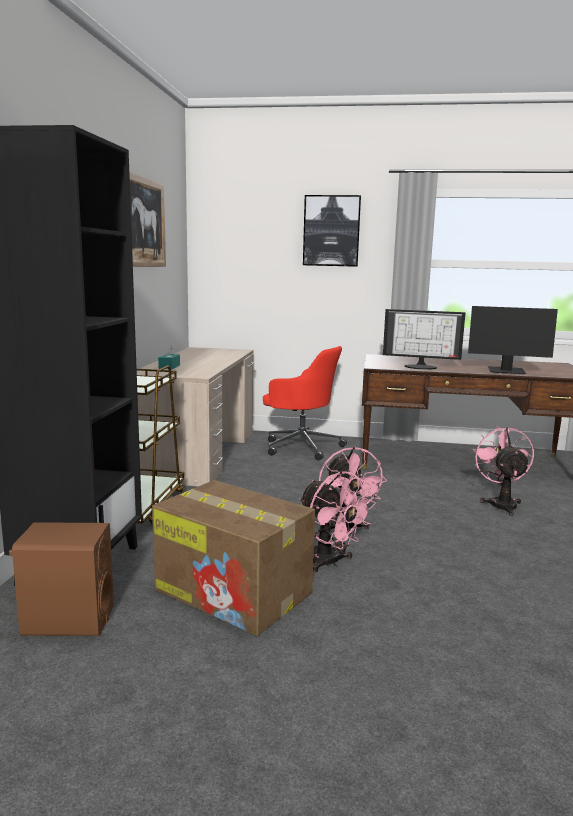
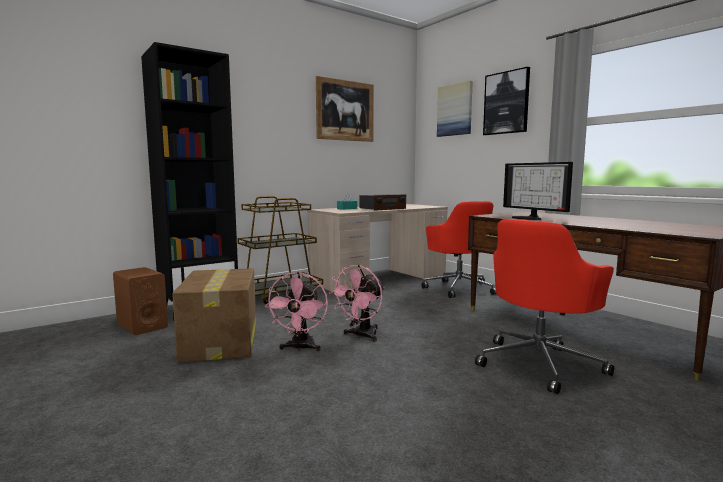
camera: 45 degrees right, 5 degrees down
(209, 362) = (382, 208): none -> radio
(256, 229) = (455, 110): none -> picture
(501, 503) = (540, 363): pink fan -> red office chair
(506, 371) = (612, 226): monitor -> none

